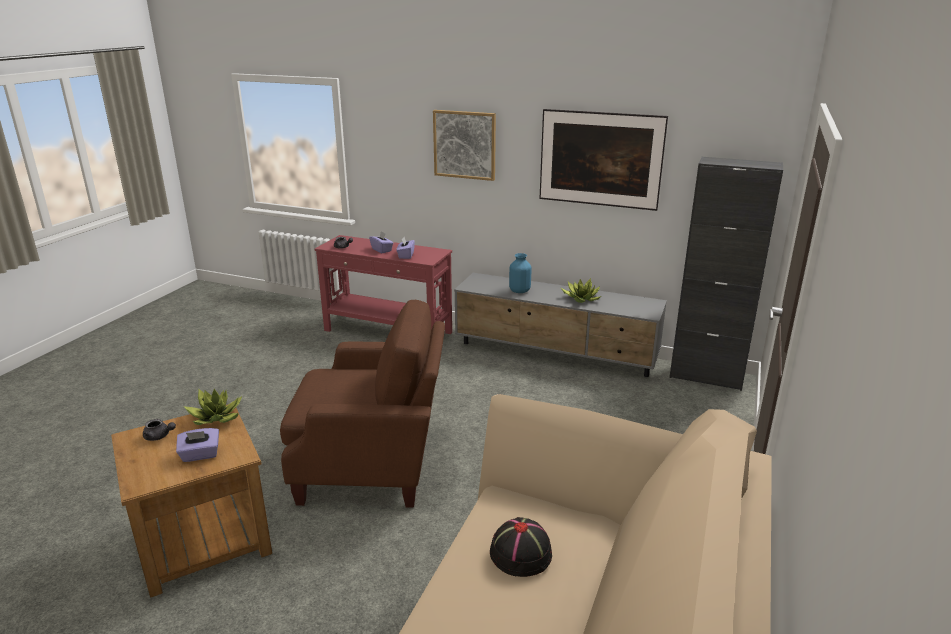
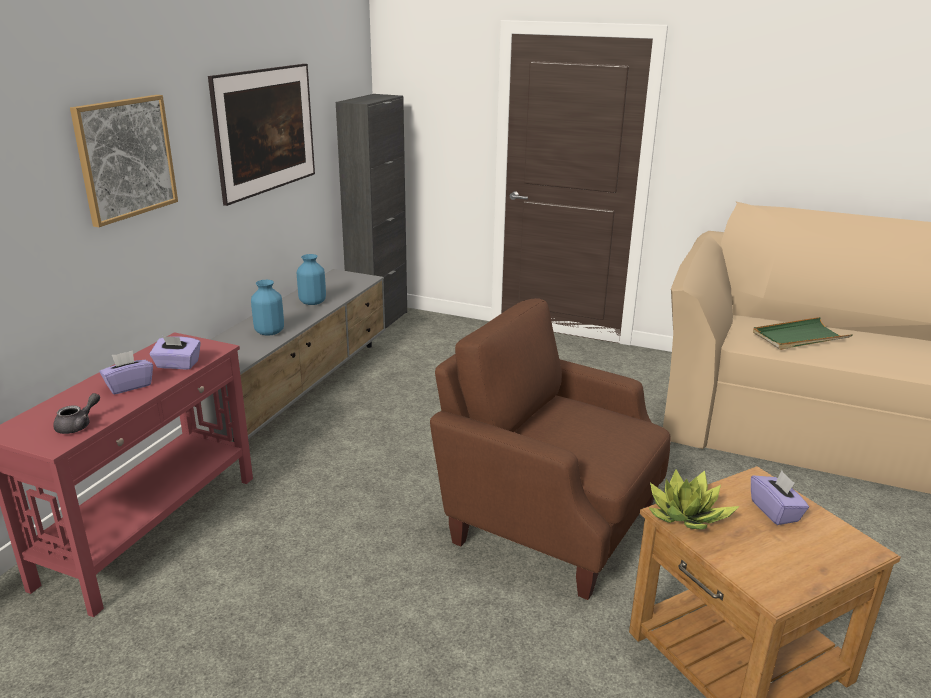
camera: 90 degrees left, 0 degrees up
(159, 436) = (757, 559): grey teapot -> none
(372, 464) = (549, 520): brown armchair -> brown armchair turned 60 degrees counterclockwise
(521, 553) = (799, 337): black hat -> green tray
(581, 299) = (312, 302): potted plant -> blue vase

